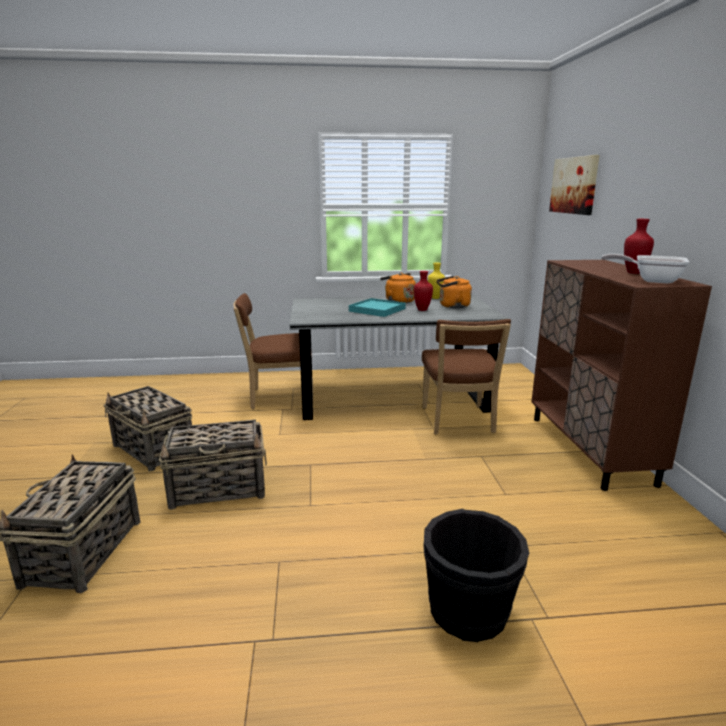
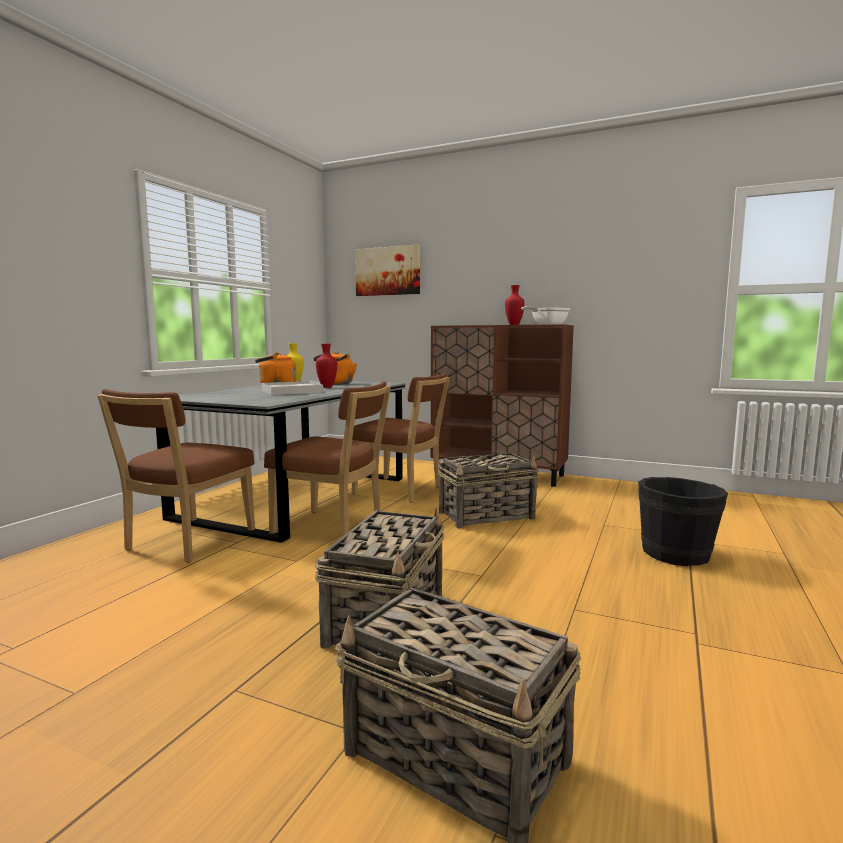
camera: 60 degrees left, 10 degrees down
(154, 450) = (185, 655): basket -> basket (487, 515)
(343, 426) = (333, 529): none -> brown chair
(377, 310) = (291, 391): turquoise tray -> white tray

